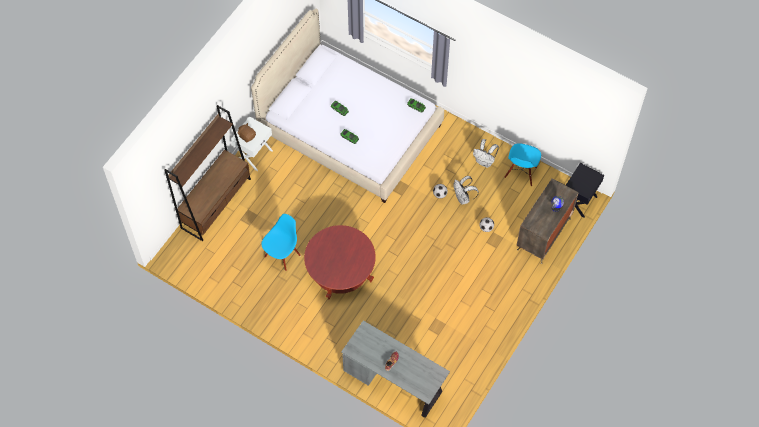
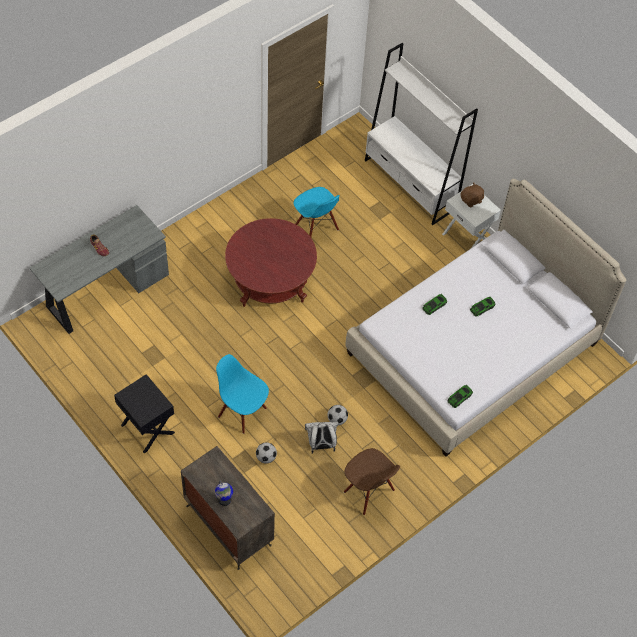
camera: 105 degrees right, 5 degrees down
(216, 203) = (410, 184): brown bookcase -> white bookcase
(484, 161) = (368, 492): white backpack -> brown chair
(521, 173) = (334, 532): blue chair -> blue chair (242, 412)
(579, 201) = (261, 592): black nightstand -> black nightstand (147, 429)

